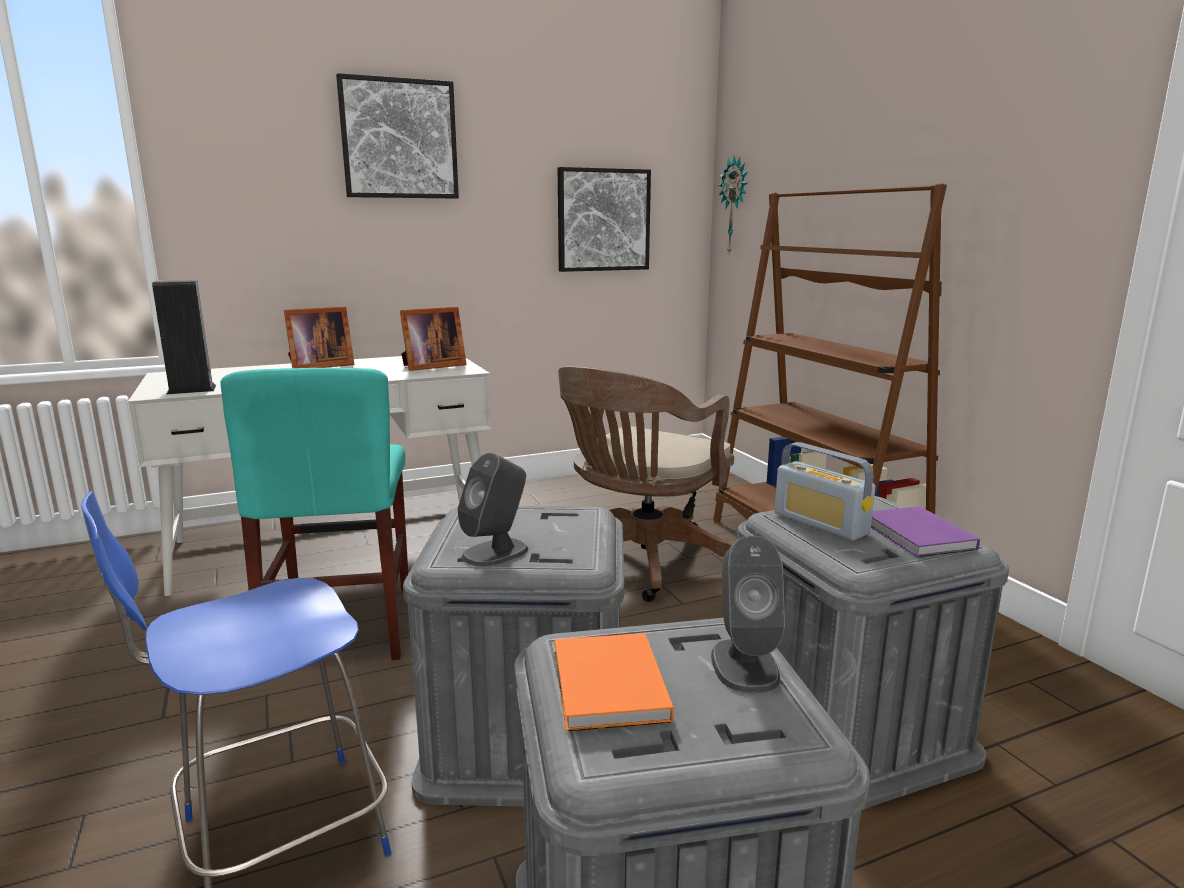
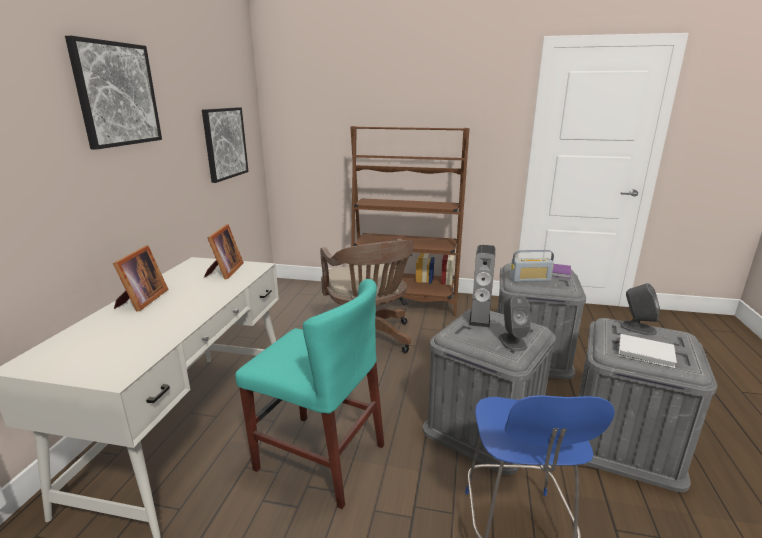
camera: 55 degrees left, 5 degrees up
(191, 389) = (131, 359): speaker -> speaker (479, 319)
(607, 688) = (647, 353): orange book -> white book
(735, 206) = (286, 128): wall clock -> none

